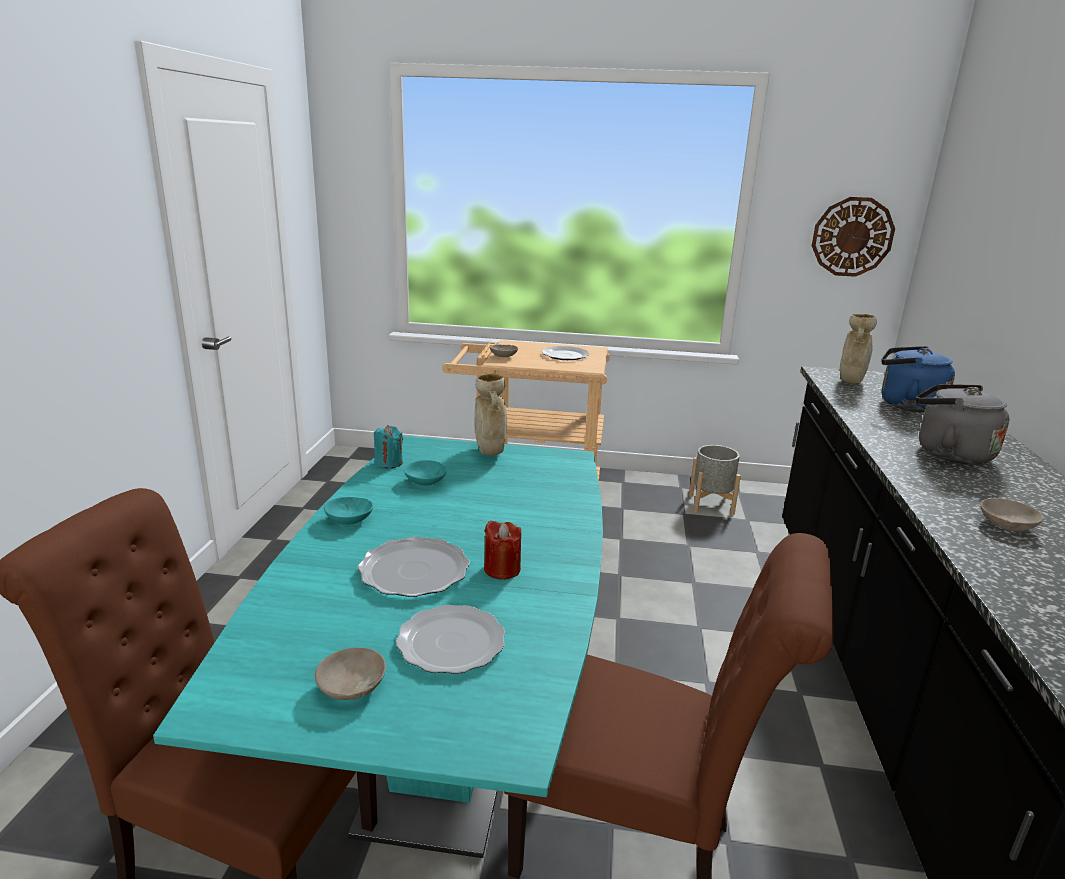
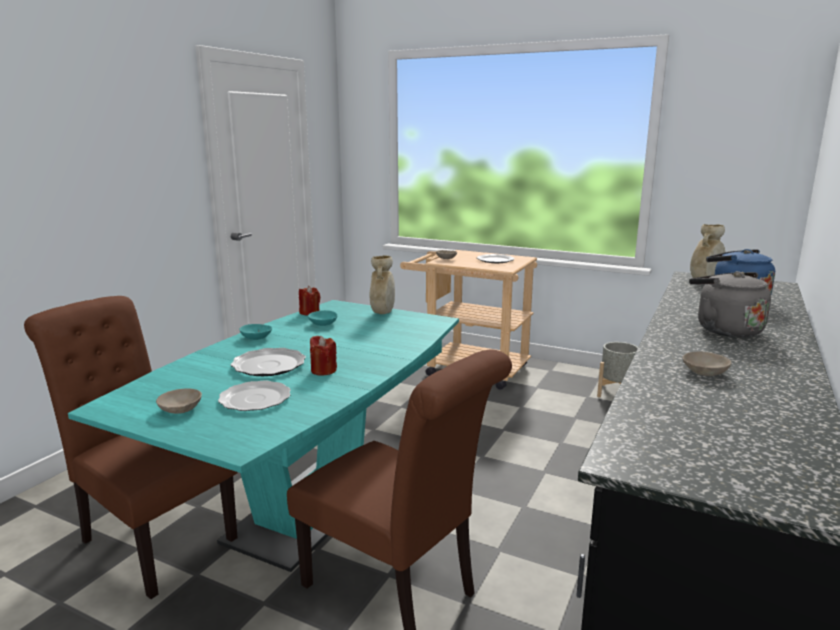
camera: 20 degrees right, 5 degrees down
(388, 463) = (309, 313): turquoise candle -> red candle
(852, 237) = (750, 166): wall clock -> none

